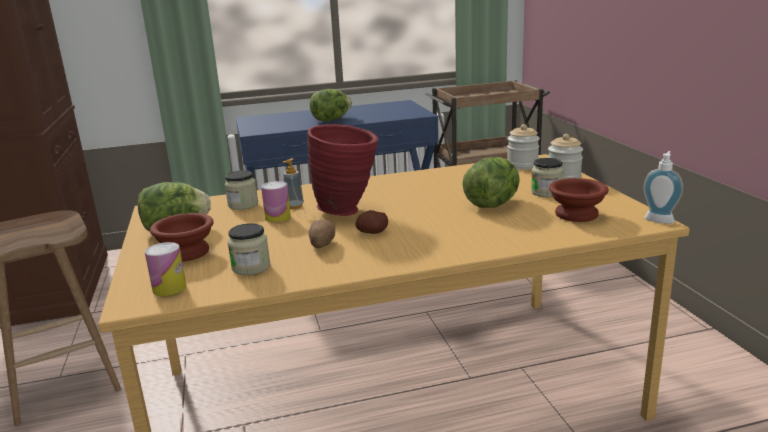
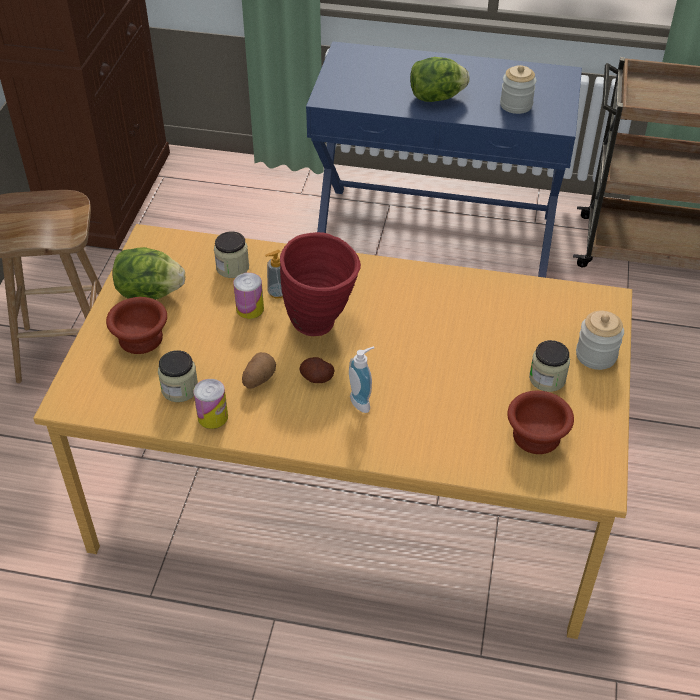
camera: 25 degrees right, 25 degrees up
(169, 288) = (102, 392): can -> can (212, 417)
(492, 204) = (470, 377): lettuce -> none
(522, 165) = (576, 306): jar -> jar (516, 105)
(660, 219) = (611, 484): soap dispenser -> soap dispenser (363, 401)

